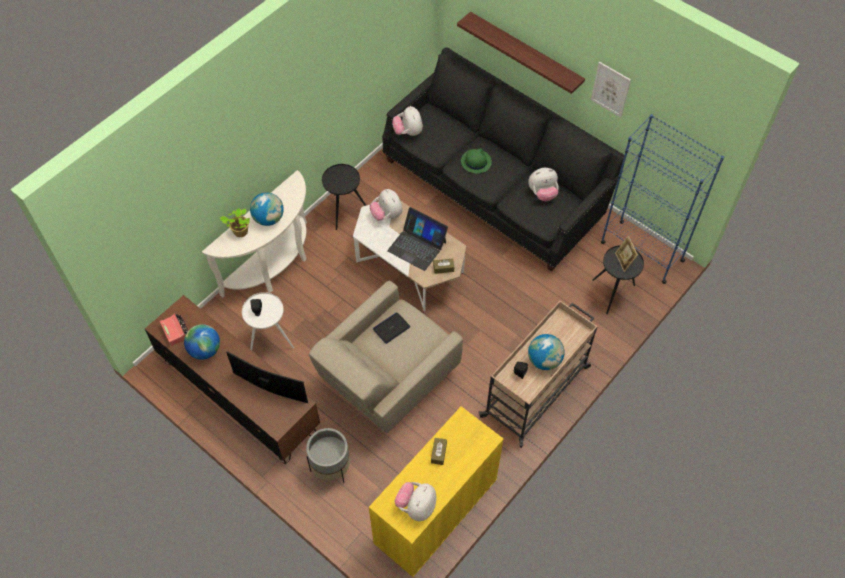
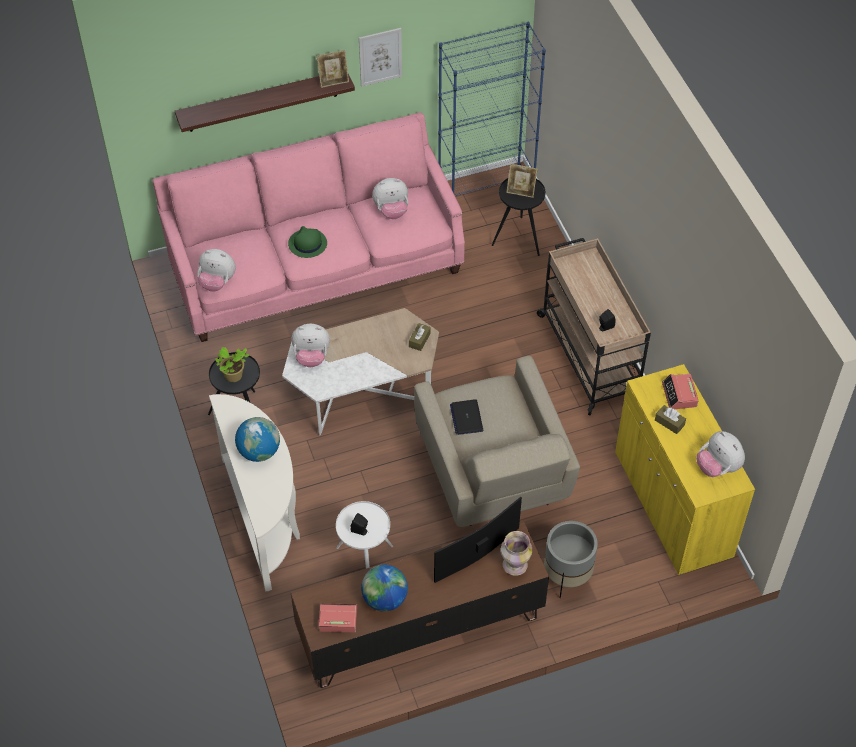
camera: 60 degrees left, 5 degrees down
(239, 232) = (257, 488): potted plant -> potted plant (233, 377)
(274, 415) = (514, 565): none -> vase
(417, 246) = (374, 349): laptop -> none
(470, 448) = (679, 395): none -> alarm clock
(495, 187) = (315, 265): black sofa -> pink sofa
(542, 193) = (391, 211): plush toy -> plush toy turned 60 degrees clockwise
(544, 360) = (603, 301): globe -> none
(567, 77) = (333, 81): none -> picture frame

